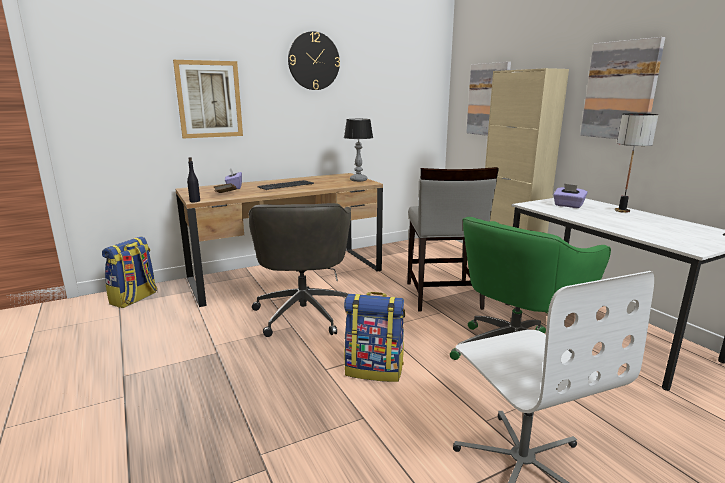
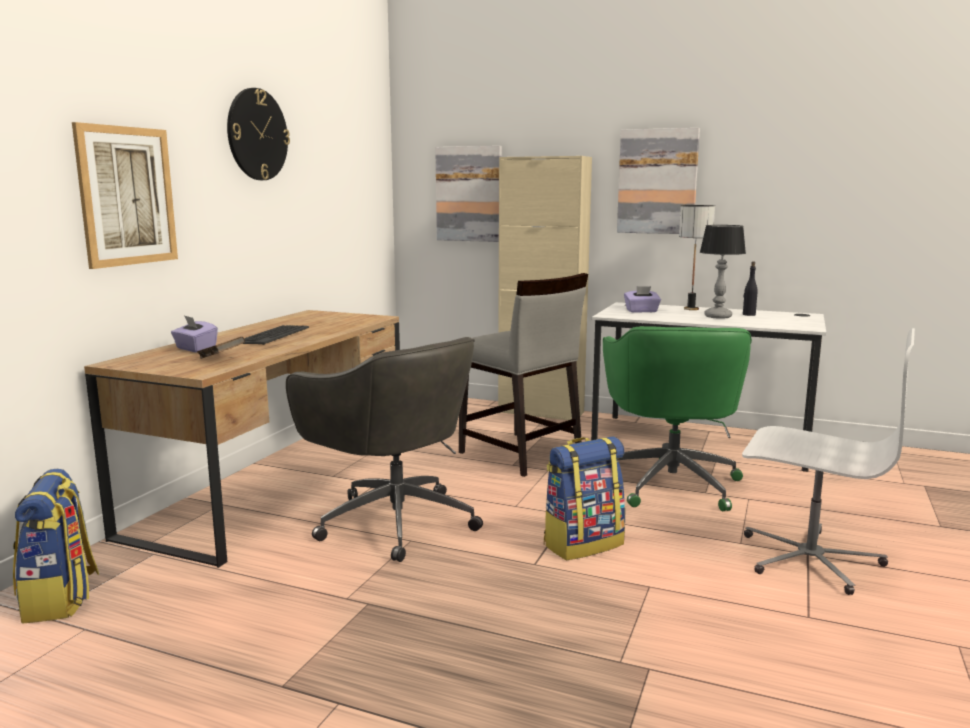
camera: 40 degrees left, 5 degrees down
(195, 201) = (201, 374): black bottle -> black bottle (748, 314)
(358, 180) = (353, 316): table lamp -> table lamp (717, 316)

